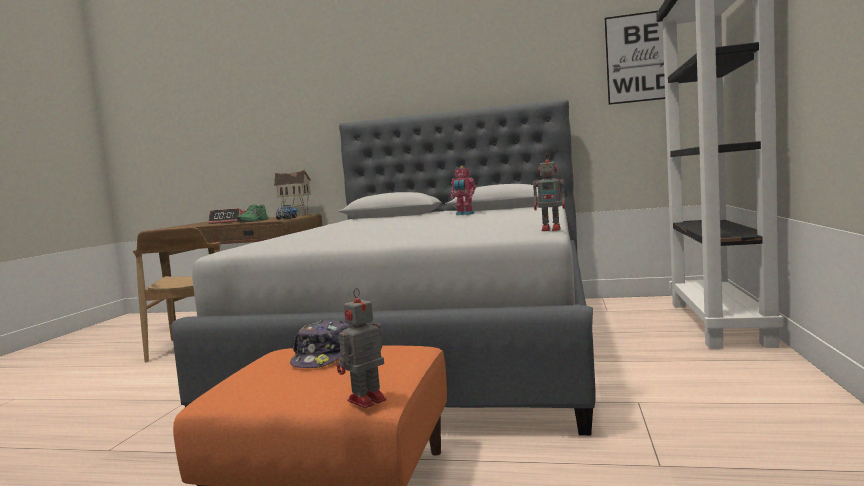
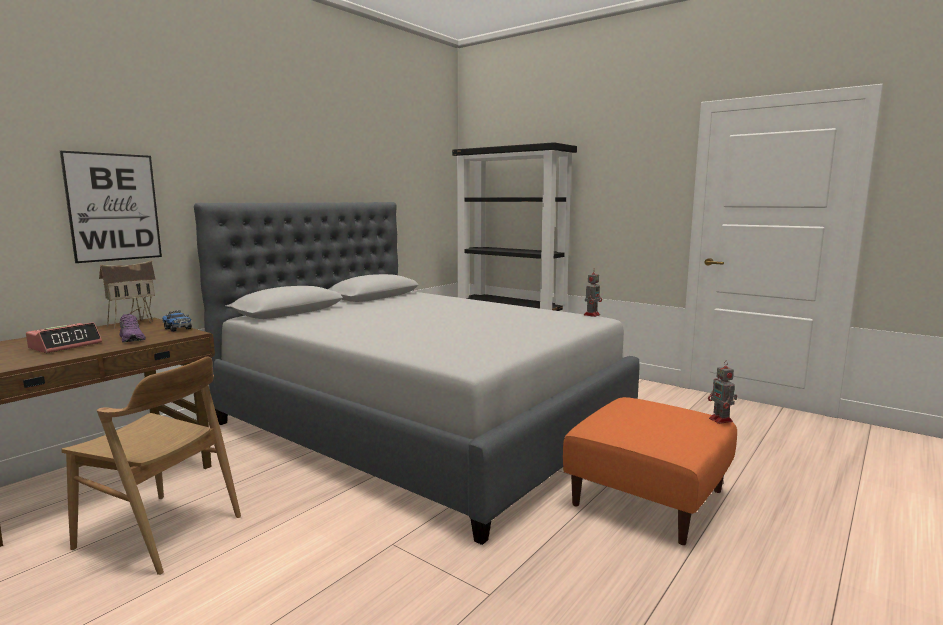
camera: 65 degrees left, 5 degrees up
(254, 221) = (132, 338): green shoe -> purple shoe
(324, 357) = (628, 418): cap -> none
(464, 214) = (394, 305): toy robot -> none
(640, 57) = (425, 175): picture -> picture (113, 207)

